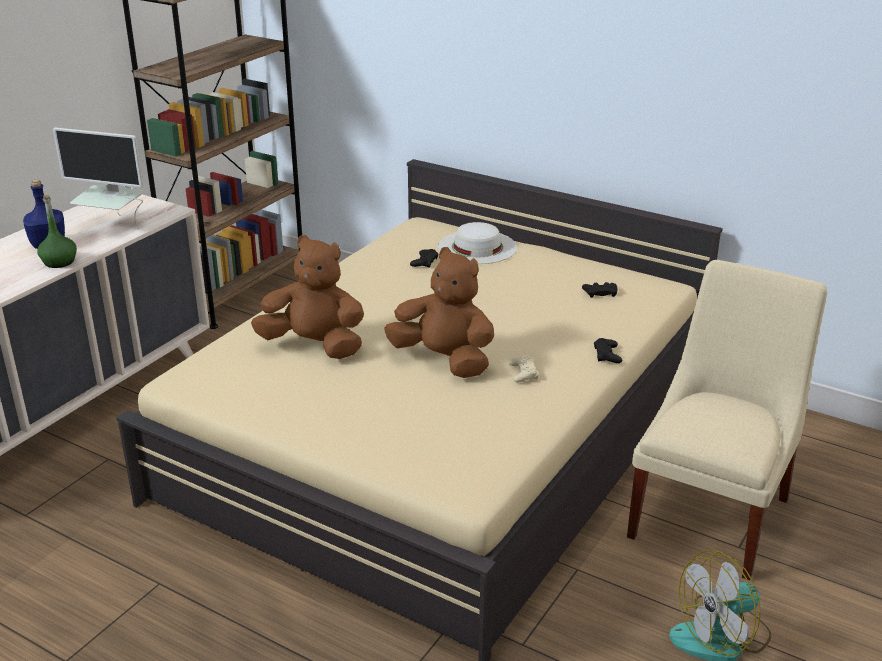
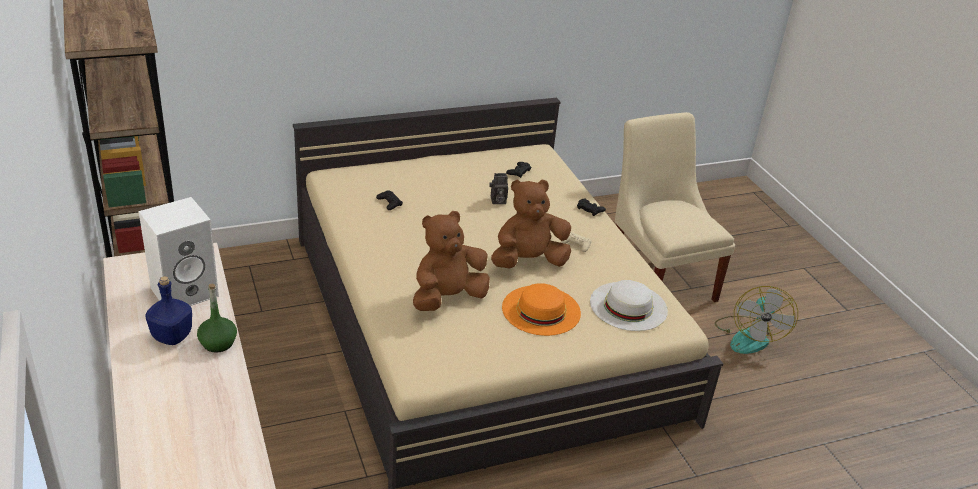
camera: 55 degrees left, 5 degrees up
(113, 225) = (185, 291): monitor -> white speaker
(369, 399) = (541, 310): none -> orange hat
(477, 247) = (399, 175): white hat -> white hat (628, 306)
(524, 304) = (497, 201): none -> camera

